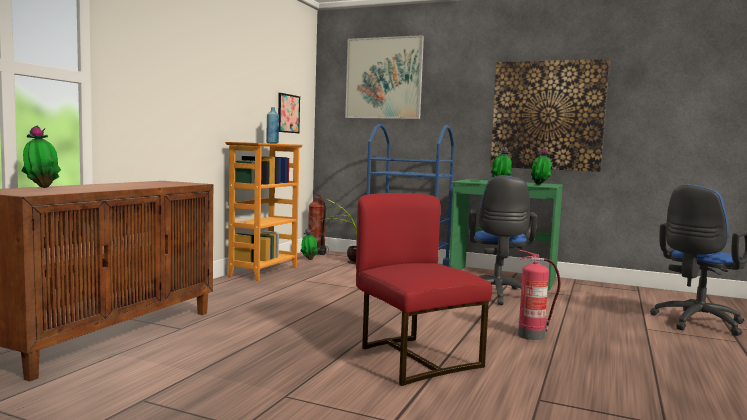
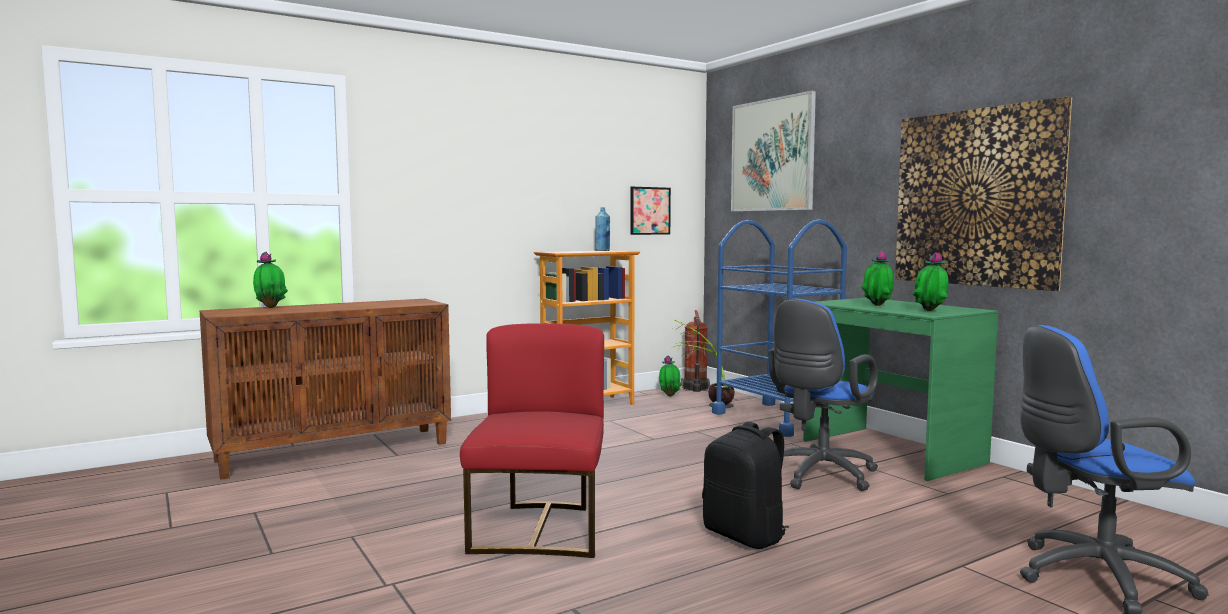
camera: 35 degrees right, 0 degrees up
(532, 335) = (745, 536): fire extinguisher -> black backpack

